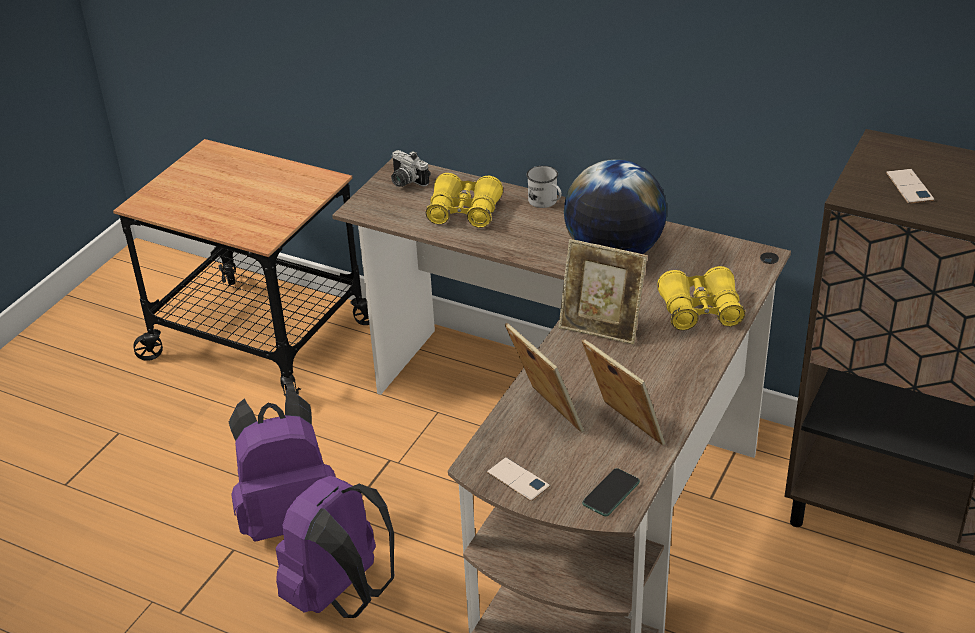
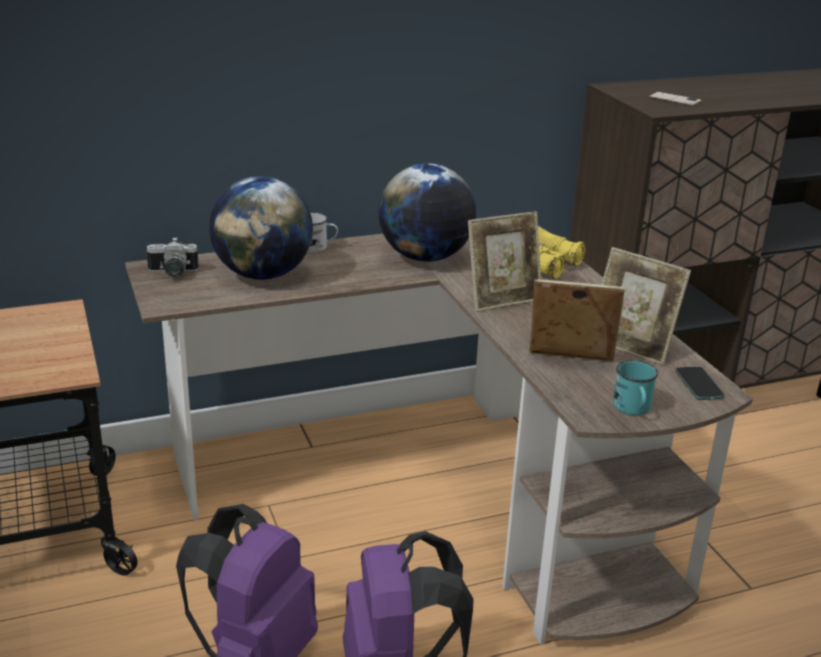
camera: 50 degrees left, 10 degrees down
(464, 212) = (263, 274): yellow binoculars -> globe
(518, 479) = (633, 409): phone -> turquoise mug
(622, 429) = (631, 347): picture frame -> picture frame turned 150 degrees counterclockwise

